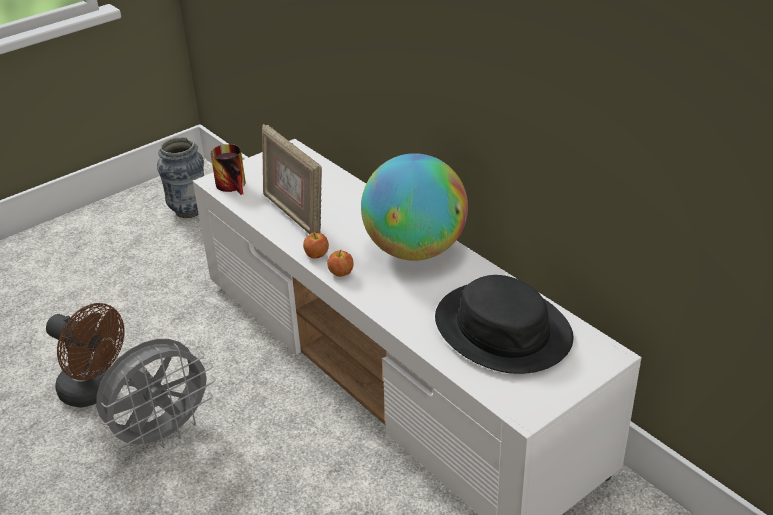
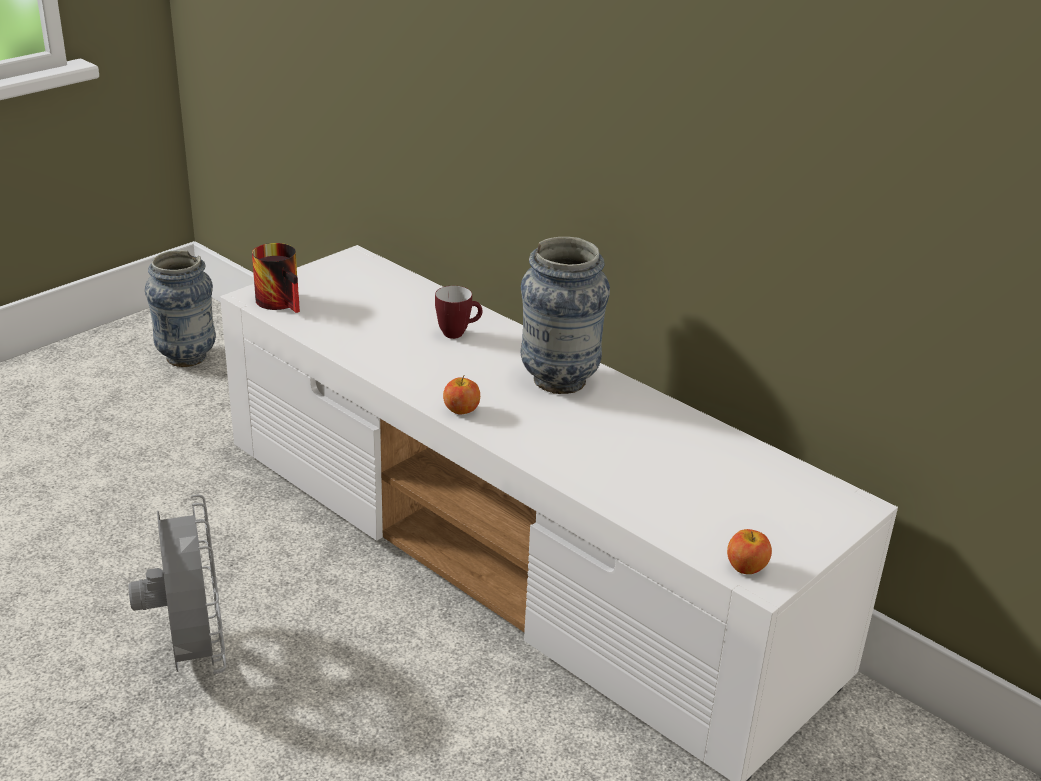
camera: 10 degrees left, 5 degrees down
(95, 391) = (80, 600): brown fan -> none
(163, 433) = (193, 655): grey fan -> grey fan turned 60 degrees counterclockwise
(294, 215) = (378, 339): picture frame -> none
(316, 255) = (421, 388): apple -> apple (746, 567)
(351, 211) = (458, 333): none -> mug
(415, 250) = (559, 381): globe -> vase
(503, 329) = (704, 476): black hat -> none

